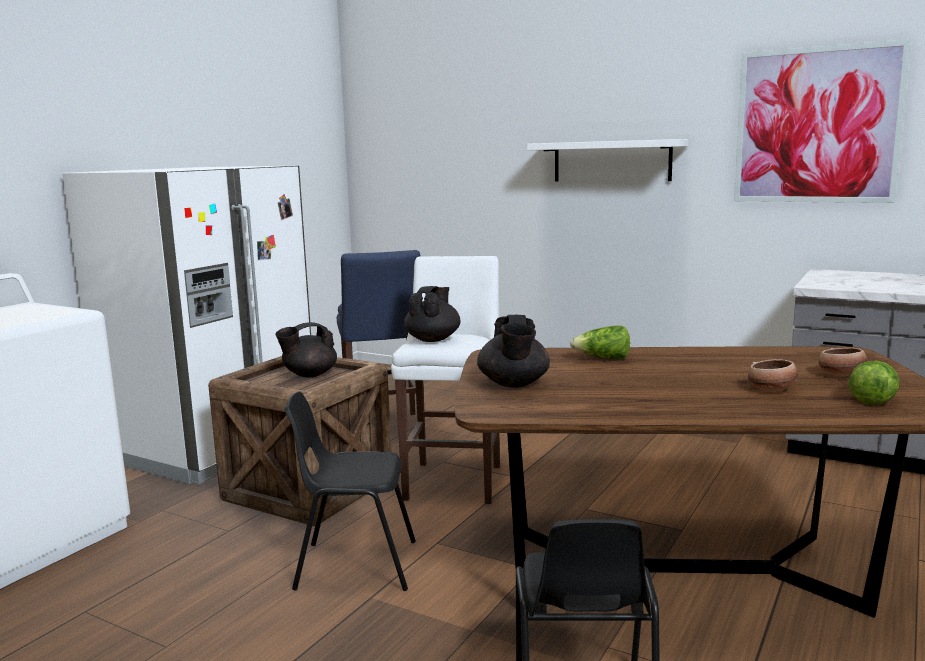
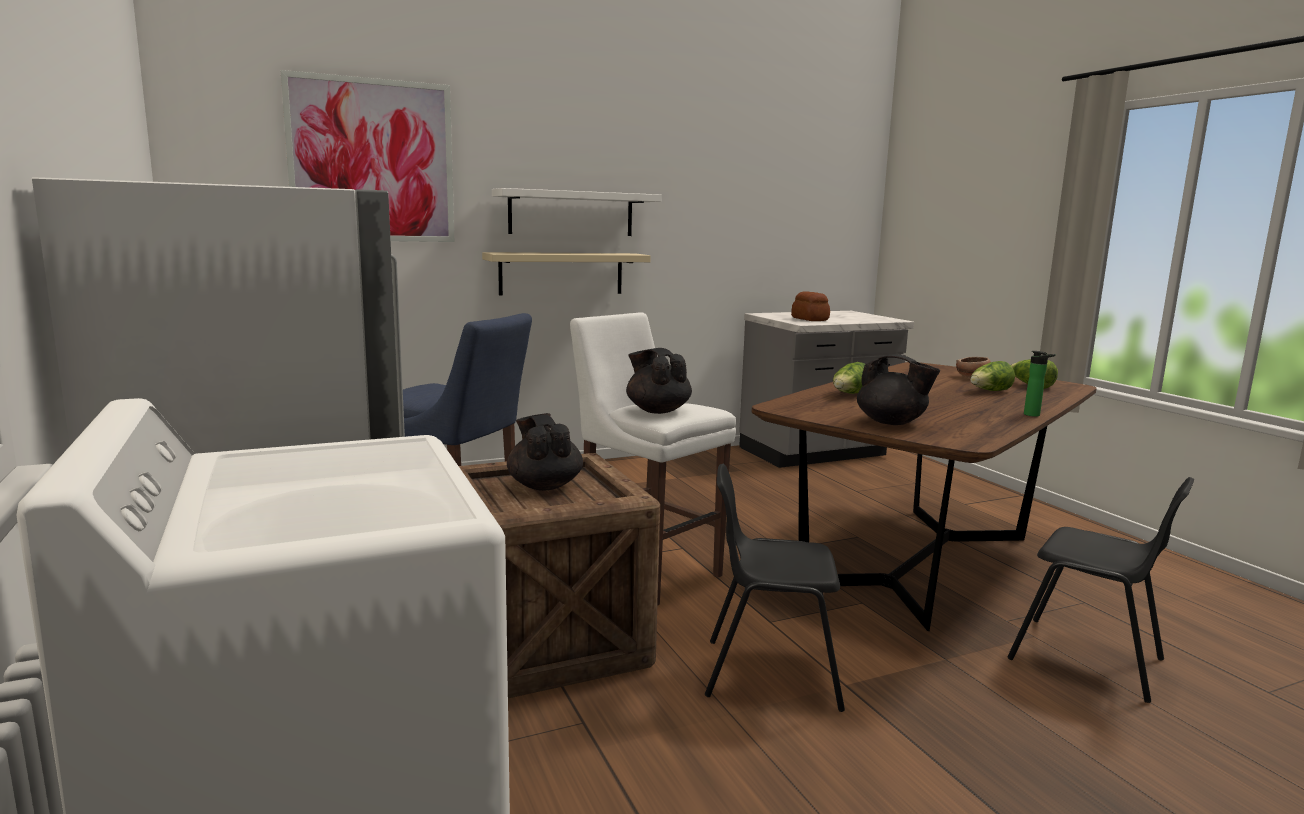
camera: 55 degrees left, 0 degrees up
(309, 374) = (544, 485): black teapot -> black teapot turned 150 degrees clockwise
(355, 565) = (770, 672): black chair -> black chair turned 60 degrees clockwise
(601, 217) = (561, 273): none -> beige shelf
(685, 417) = (1034, 415): none -> bottle
(772, 390) = (989, 391): bowl -> lettuce
(816, 125) = (744, 191): picture -> picture (372, 161)
(848, 282) = (809, 319): none -> bread

